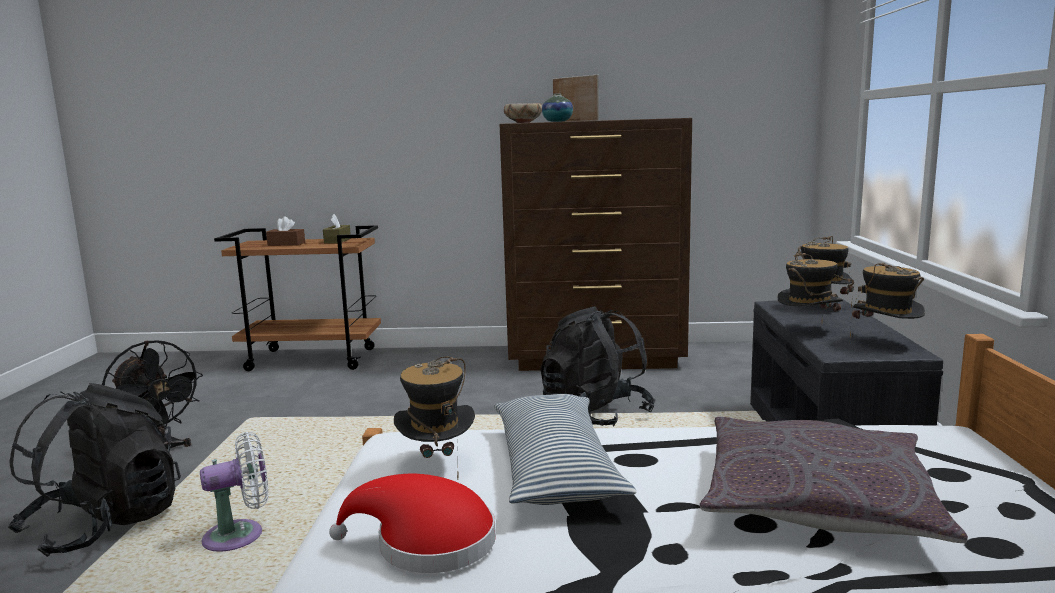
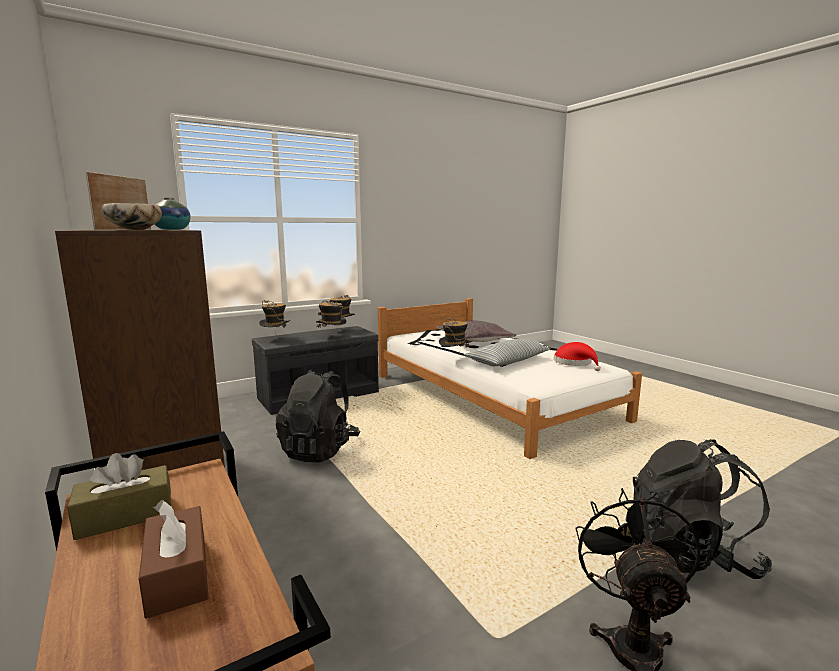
camera: 125 degrees left, 0 degrees up
(240, 536) = (597, 493): white fan -> none
(437, 464) = (538, 374): hat -> hat (454, 358)

